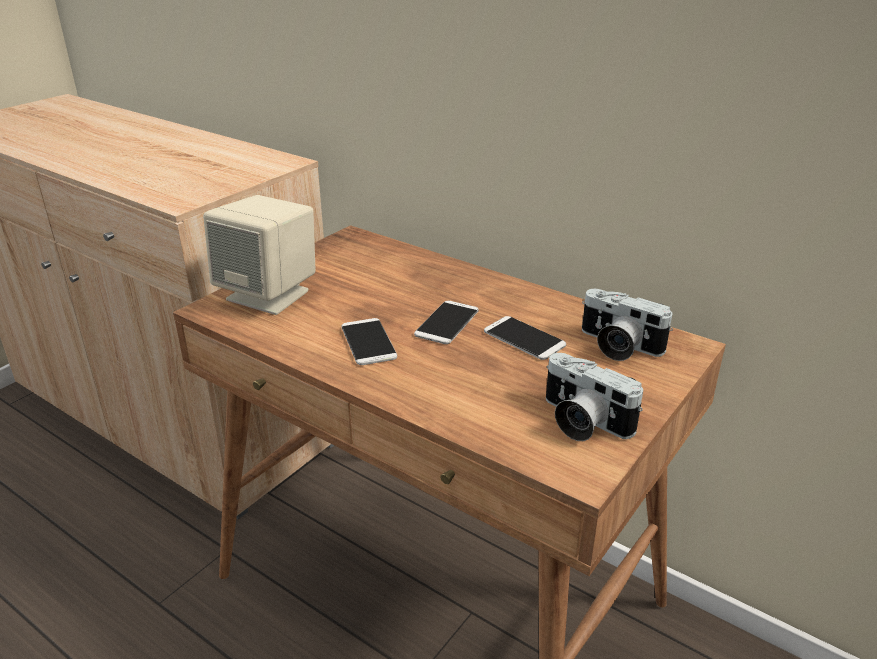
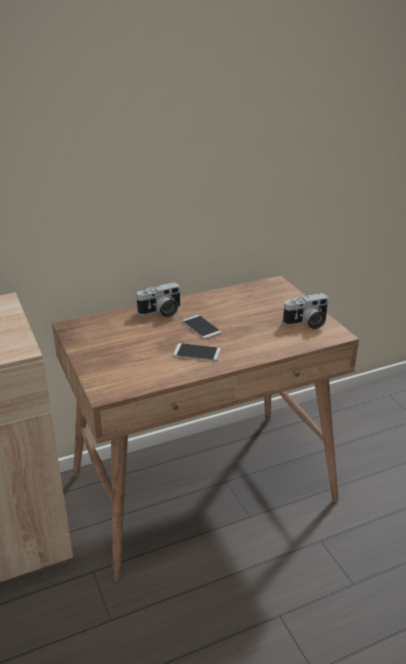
camera: 60 degrees left, 0 degrees up
(269, 295) = (112, 370): beige speaker -> none
(524, 339) = (235, 313): phone -> none
(617, 346) = (261, 296): camera -> camera (161, 312)

